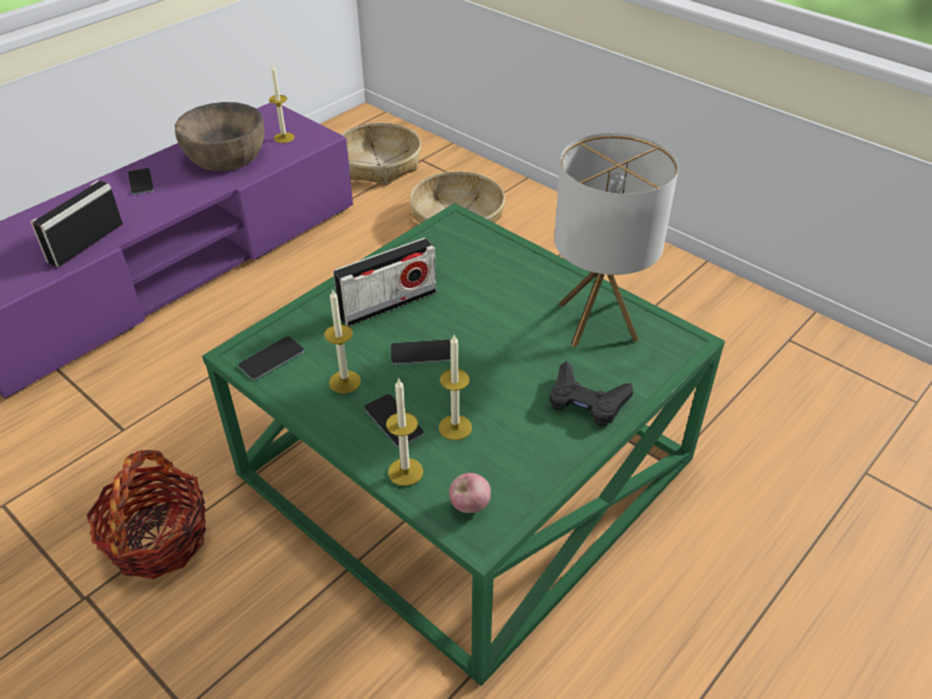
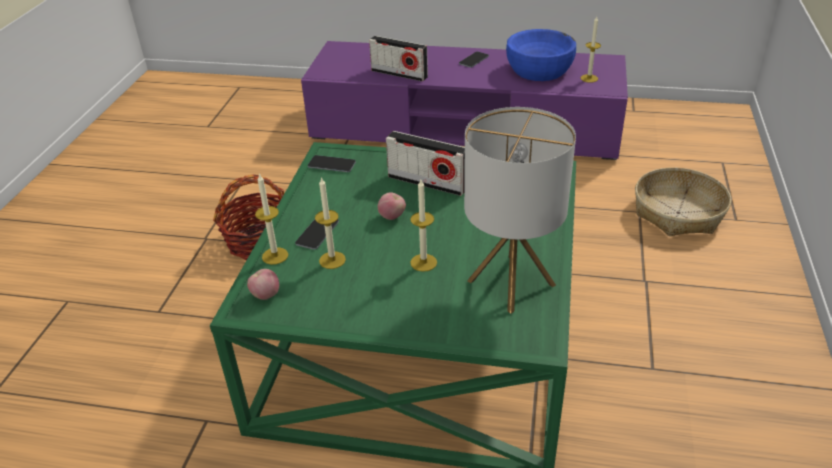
camera: 60 degrees right, 5 degrees down
(86, 243) = (399, 74): radio -> radio turned 150 degrees counterclockwise
(225, 155) = (539, 70): brown bowl -> blue bowl
(345, 382) = (336, 199): candle -> candle (423, 262)
(378, 164) = (684, 147): basket -> none
(421, 353) = (392, 216): phone -> apple
(586, 400) = (412, 310): black game controller -> none

